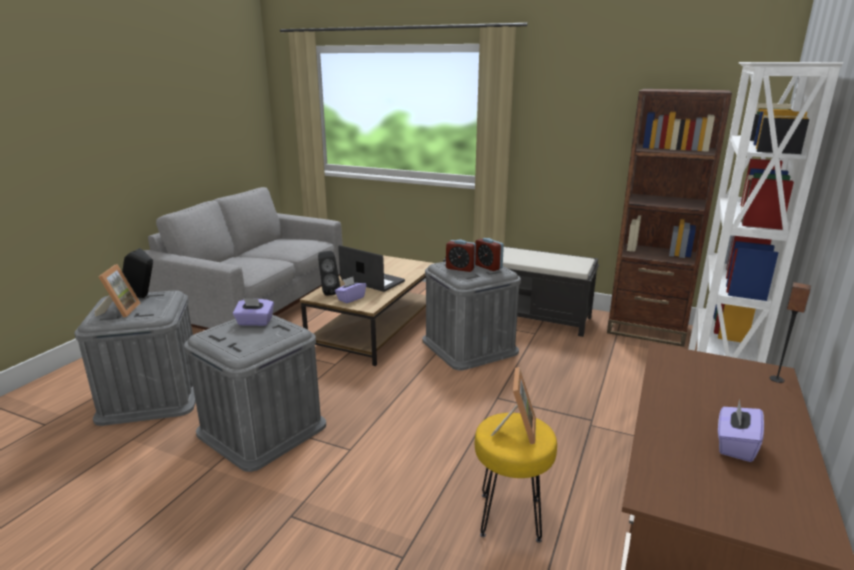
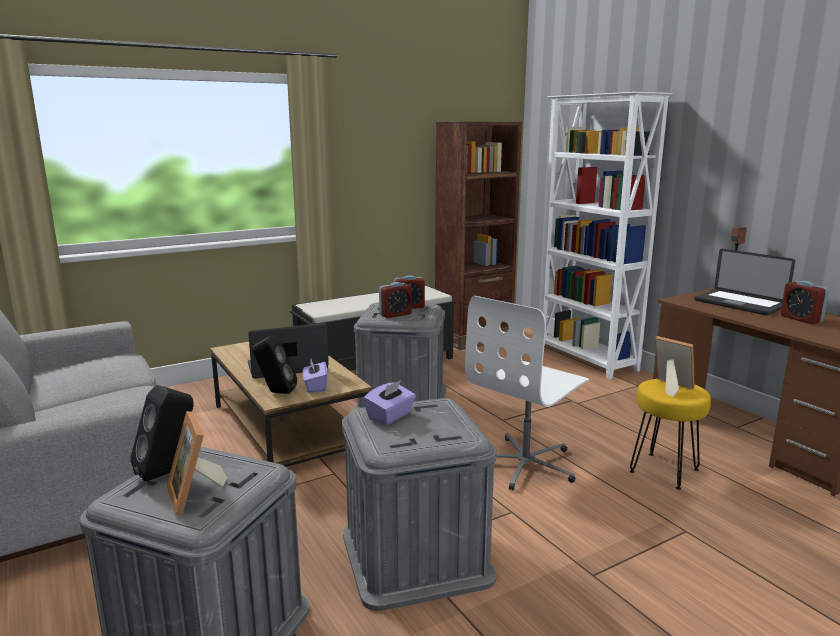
camera: 55 degrees left, 5 degrees down
(120, 311) = (197, 495): picture frame -> picture frame turned 150 degrees counterclockwise
(432, 433) = (526, 464): none -> white office chair
(729, 392) = (739, 304): none -> laptop
(735, 445) = (801, 319): purple tissue box -> alarm clock

